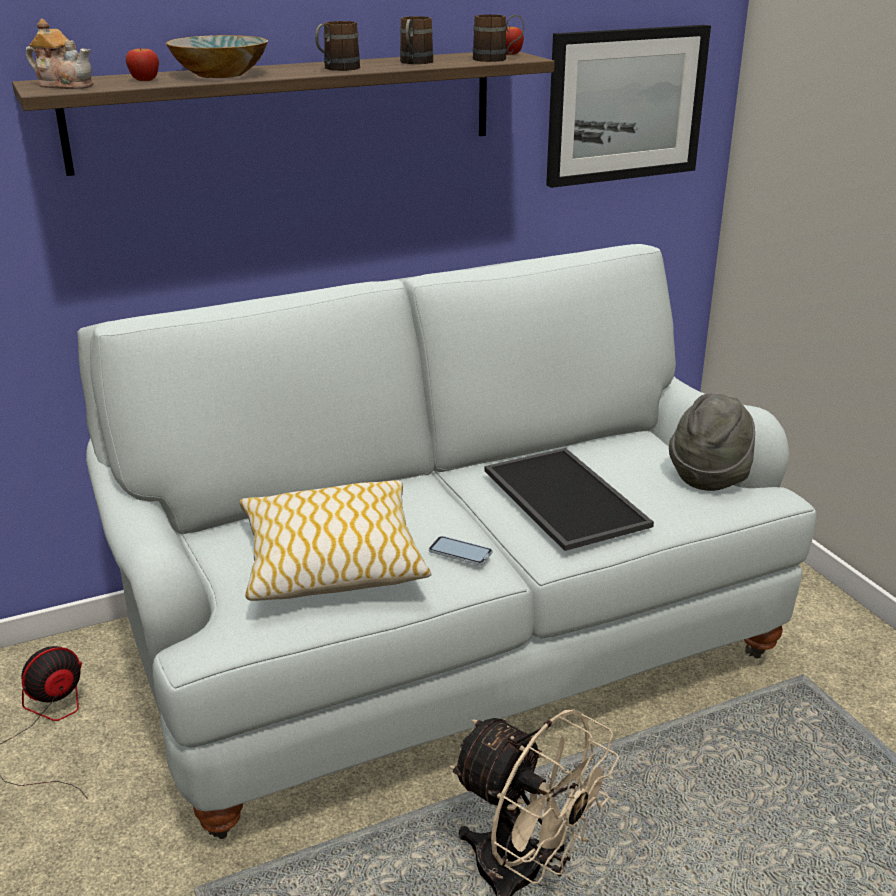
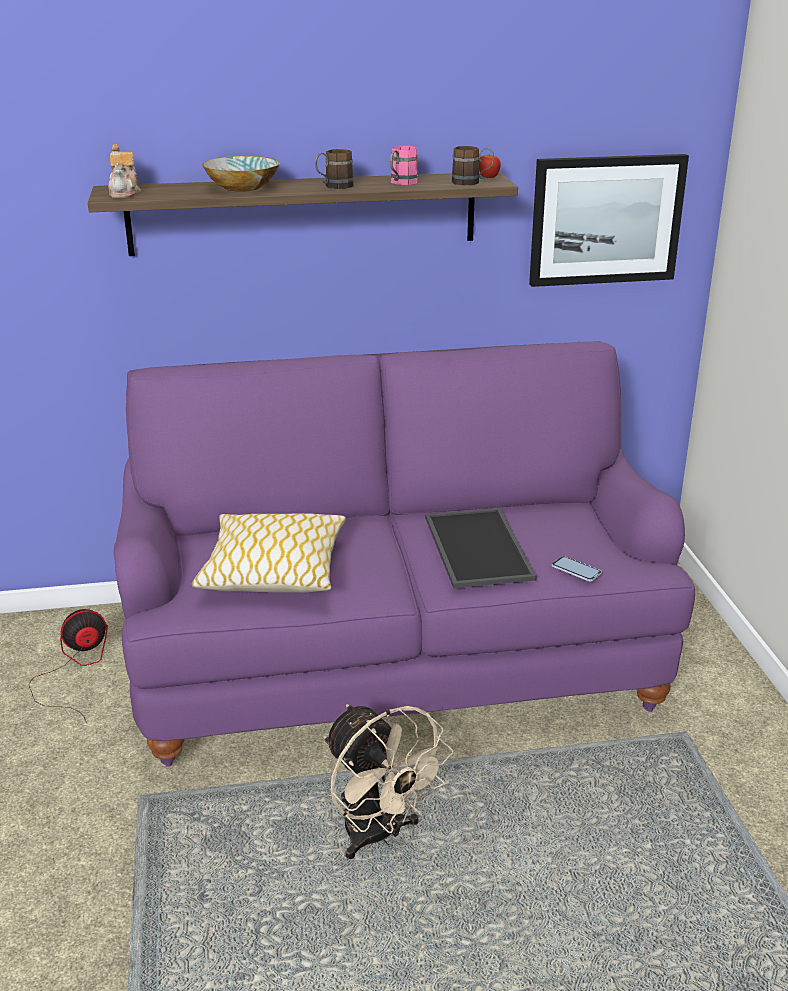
camera: 15 degrees right, 0 degrees up
(65, 85) = (125, 193): teapot -> teapot turned 45 degrees clockwise
(144, 80) = (183, 190): apple -> none
(414, 63) = (401, 183): brown mug -> pink mug
(447, 646) = (393, 660): white sofa -> purple sofa
(460, 552) = (373, 577): phone -> phone (576, 570)
(709, 475) = (611, 545): grey hat -> none

